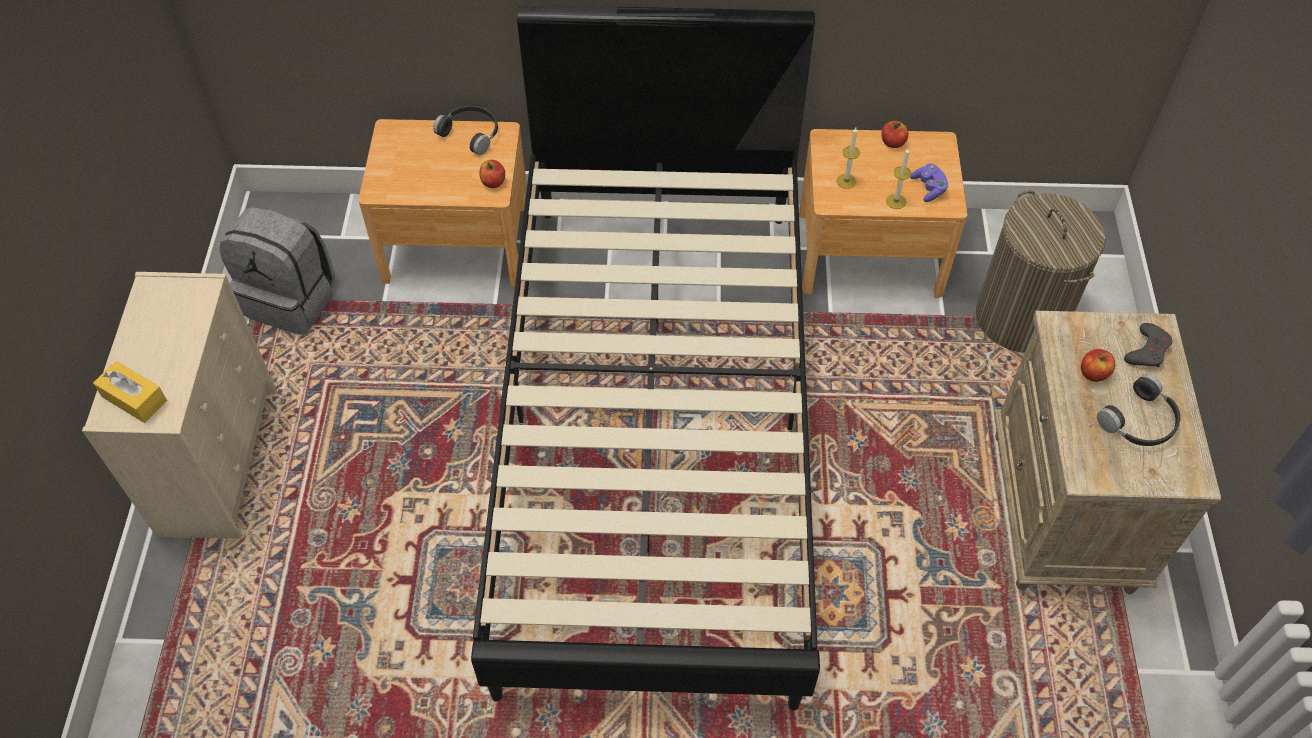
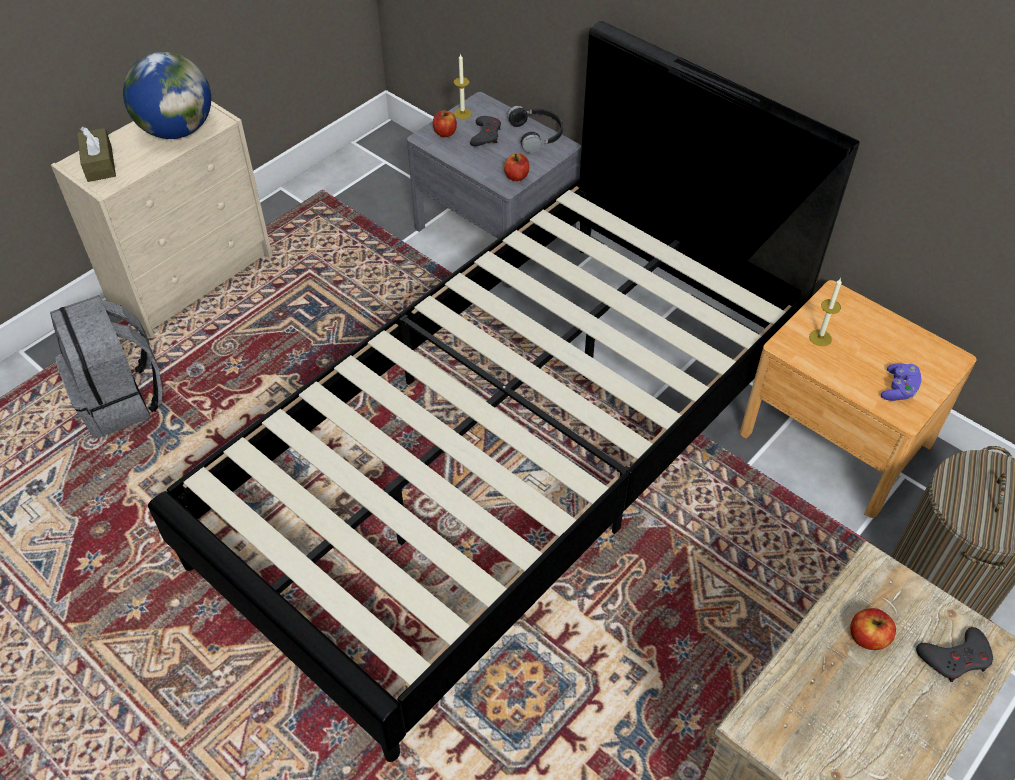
camera: 40 degrees right, 5 degrees down
(134, 399) = (99, 163): yellow tissue box -> brown tissue box
(173, 321) = (177, 130): none -> globe
(292, 299) = (344, 204): grey backpack -> grey backpack (122, 400)
(427, 158) = (486, 135): none -> grey game controller
(456, 243) = (494, 231): brown nightstand -> grey nightstand
(892, 142) = (901, 332): apple -> apple (445, 133)
(896, 201) = (852, 381): candle -> candle (462, 113)
(1140, 422) = (872, 719): black headphones -> none

